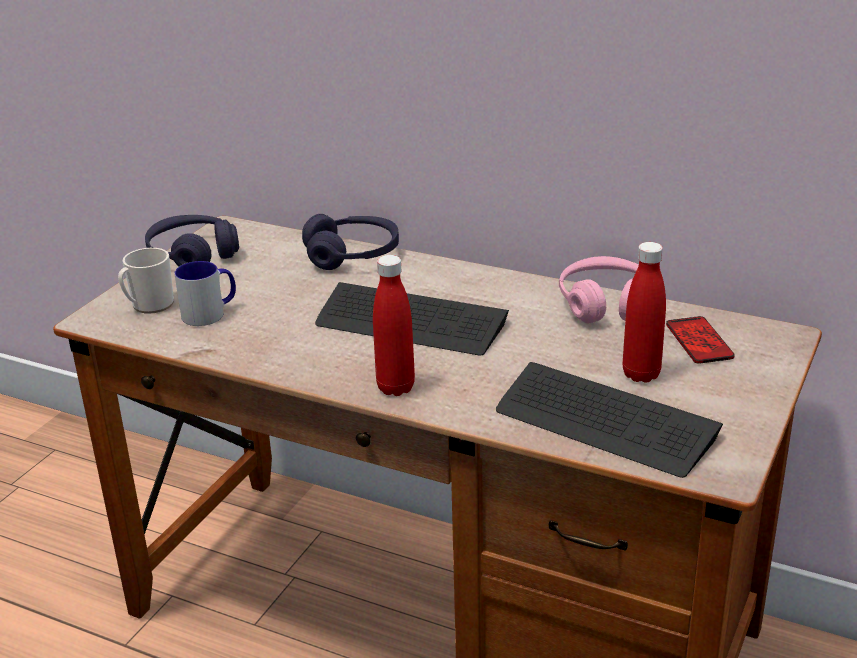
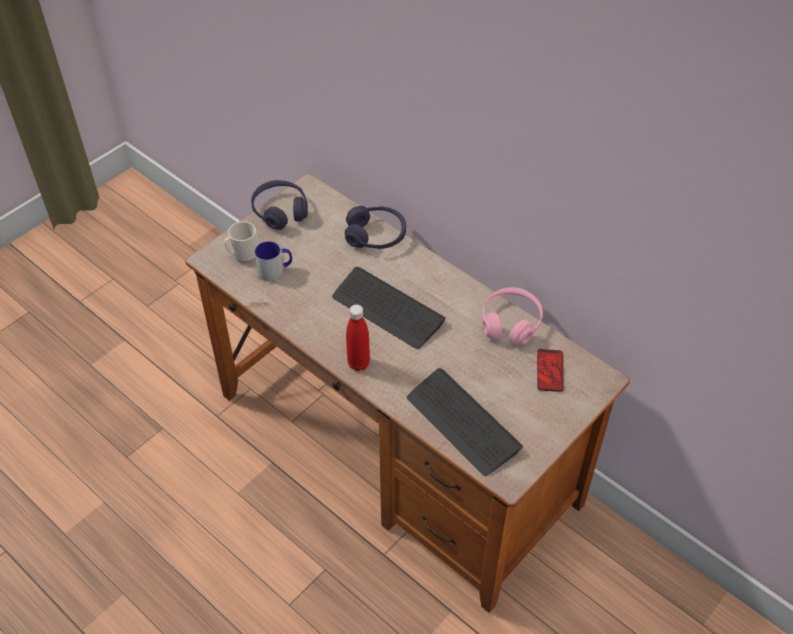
camera: 15 degrees right, 20 degrees up
(641, 374) = (501, 390): red bottle -> none

